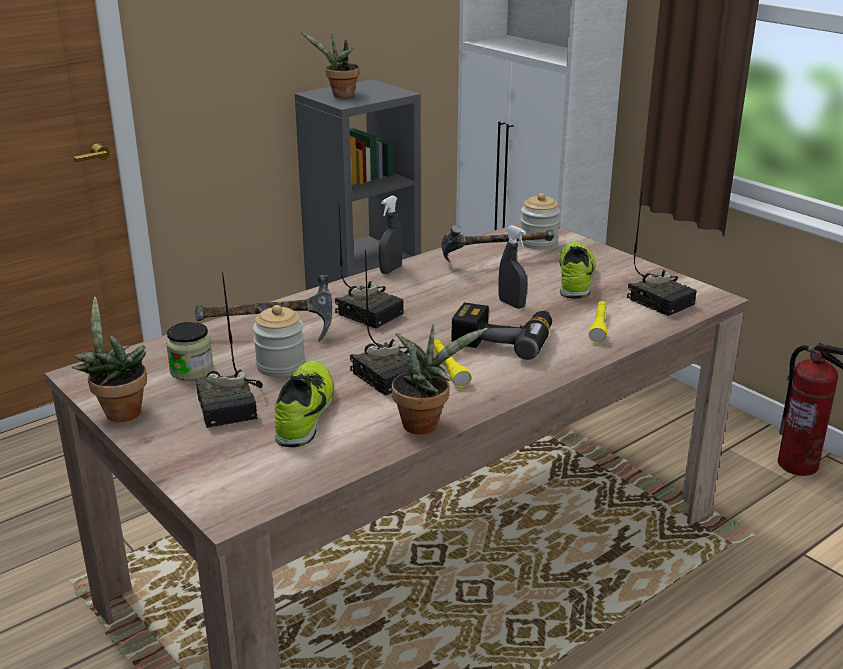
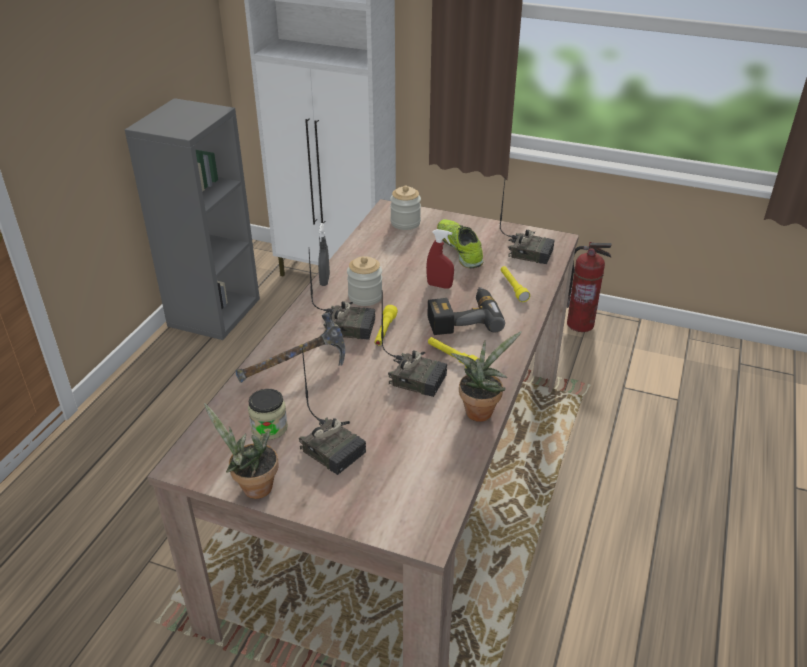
camera: 30 degrees left, 10 degrees up
(281, 366) = (333, 398): jar -> jar (365, 297)
(305, 413) = (393, 433): shoe -> none
(340, 95) = (170, 124): potted plant -> none
(402, 327) = (384, 331): none -> yellow flashlight
(494, 262) = (392, 250): hammer -> none
(511, 304) = (439, 286): grey spray bottle -> red spray bottle

